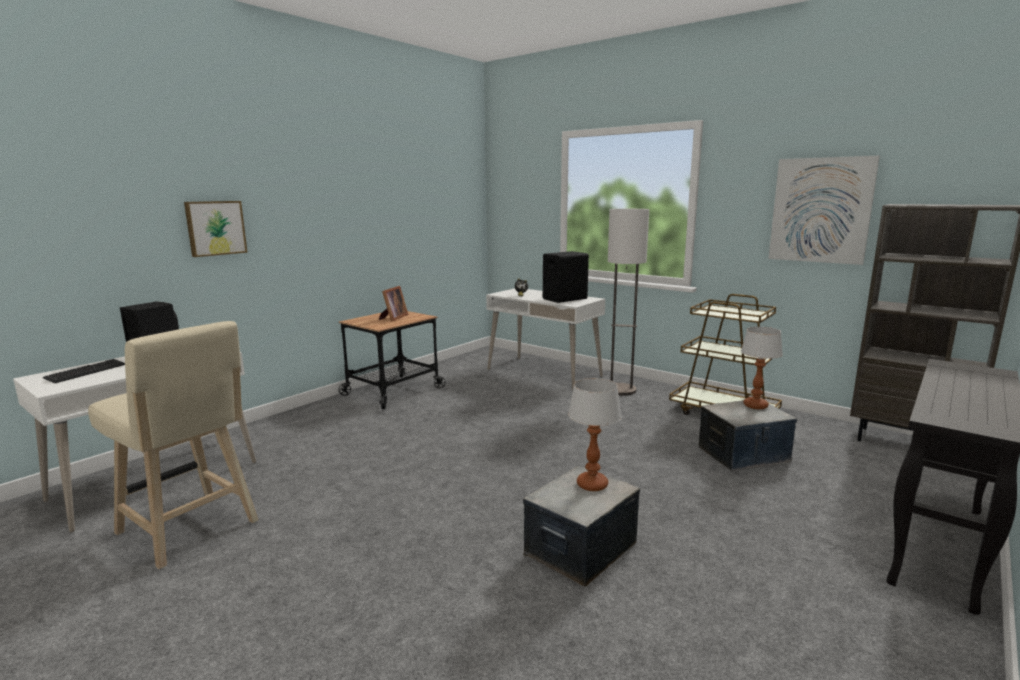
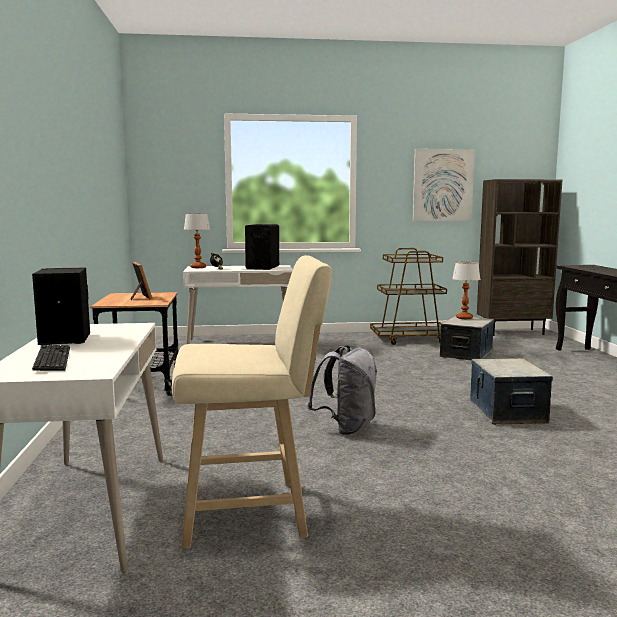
camera: 45 degrees left, 5 degrees down
(215, 228) = (24, 180): picture -> none
(406, 491) = (346, 428): none -> grey backpack
(592, 485) = (504, 363): table lamp -> table lamp (198, 267)
(621, 390) = (323, 341): floor lamp -> none

